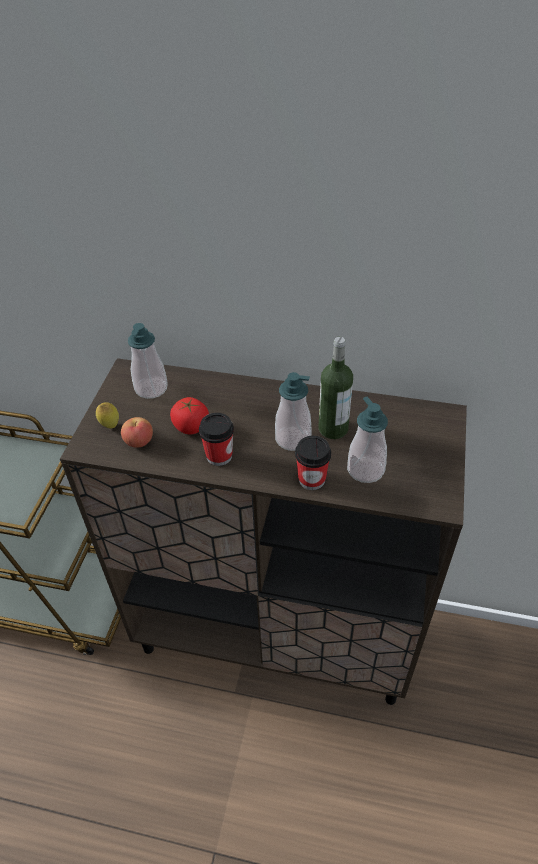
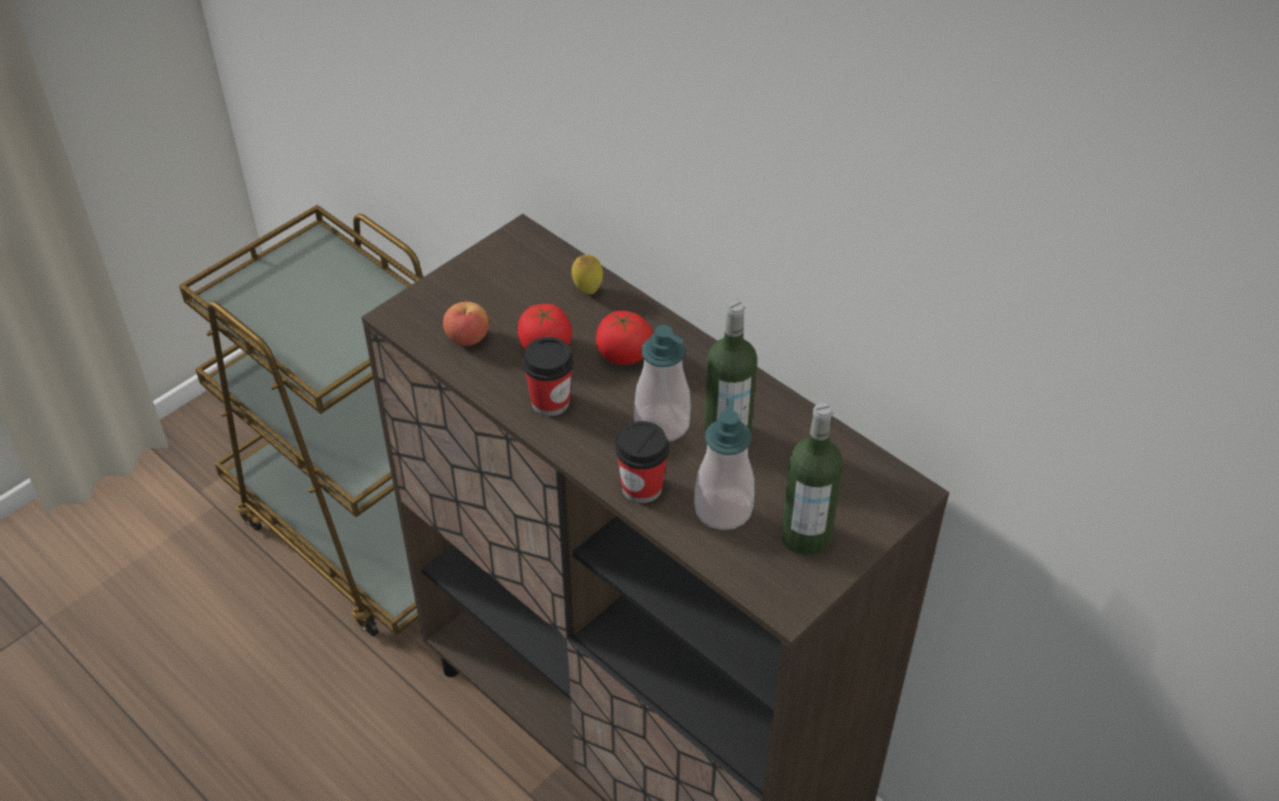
camera: 30 degrees right, 0 degrees up
(110, 425) = (448, 301): lemon -> lemon (588, 290)
(151, 388) = (534, 274): soap dispenser -> none
(240, 410) = (624, 354): none -> tomato
(420, 463) = (806, 536): none -> bottle

